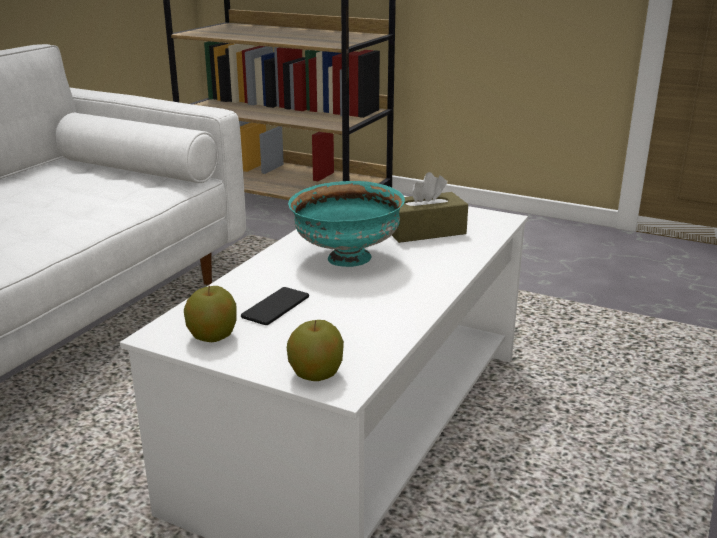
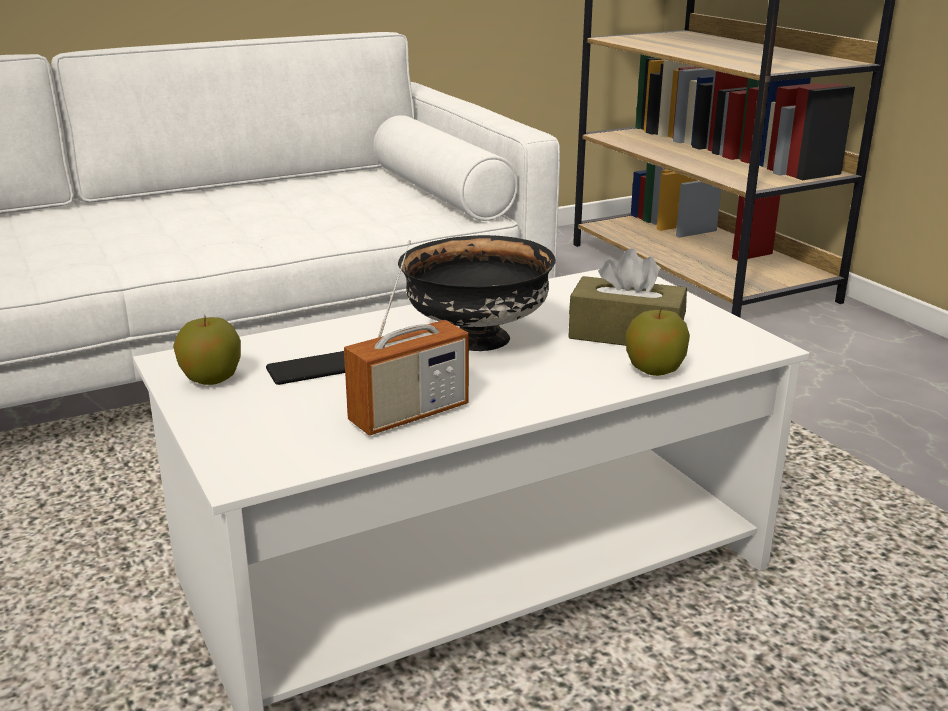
camera: 35 degrees right, 0 degrees up
(316, 375) = (238, 452): apple -> apple (654, 370)
(347, 259) = (476, 340): turquoise bowl -> black bowl
(381, 315) = (409, 414): none -> radio

